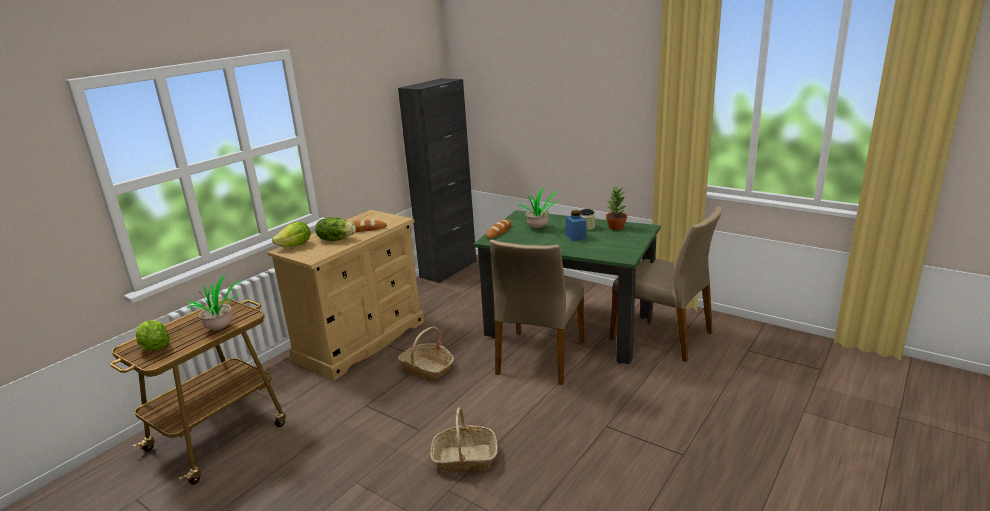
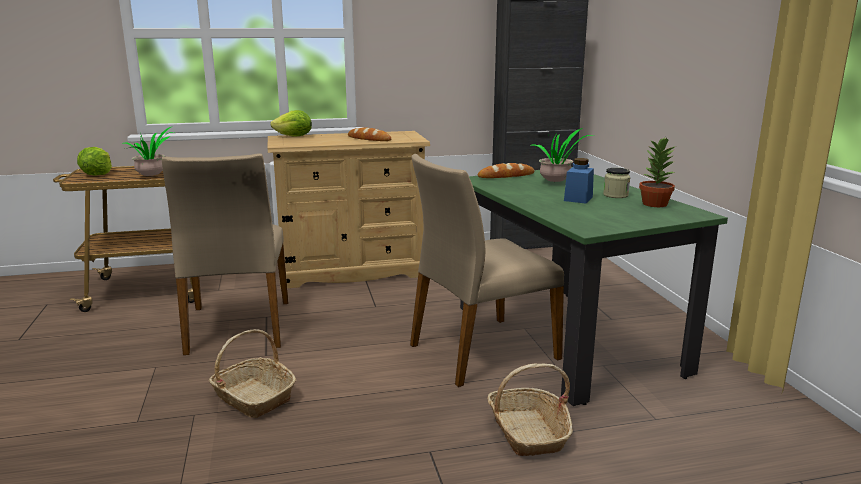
camera: 40 degrees right, 5 degrees down
(336, 239) = (331, 139): lettuce -> none
(427, 368) = (362, 312): basket -> basket (528, 432)
(663, 335) = (680, 399): beige chair -> beige chair (237, 327)

